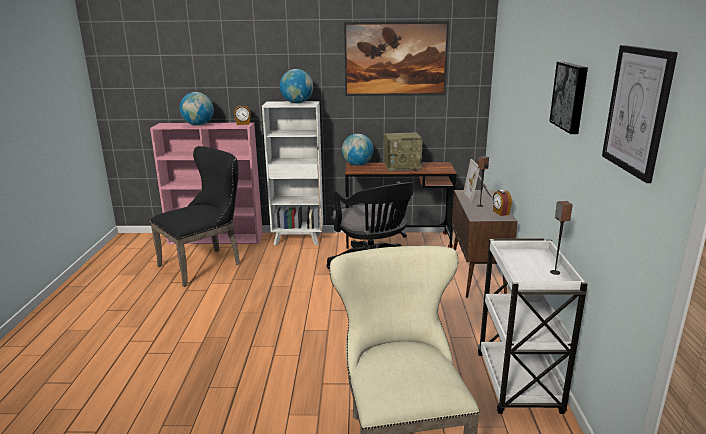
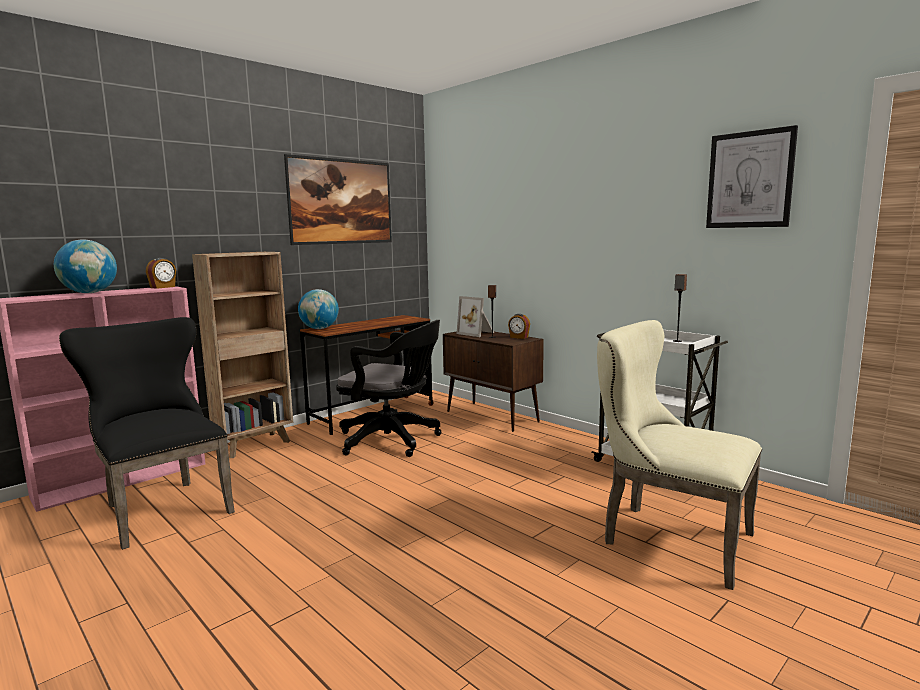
camera: 45 degrees left, 10 degrees down
(205, 264) = (162, 507): black chair -> black chair turned 45 degrees counterclockwise
(297, 103) = (245, 252): globe -> none
(298, 240) = (255, 445): white bookcase -> brown bookcase
(403, 166) = (370, 323): radio -> none
(571, 96) = (625, 197): picture -> none

